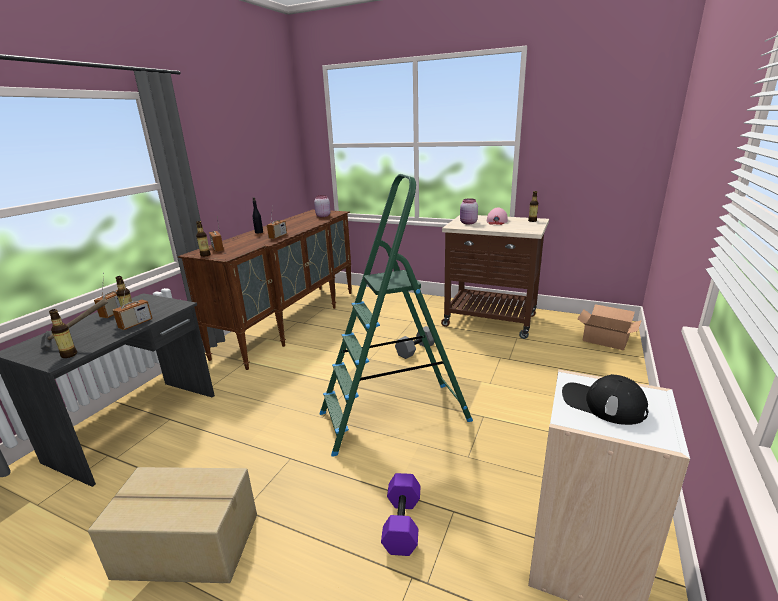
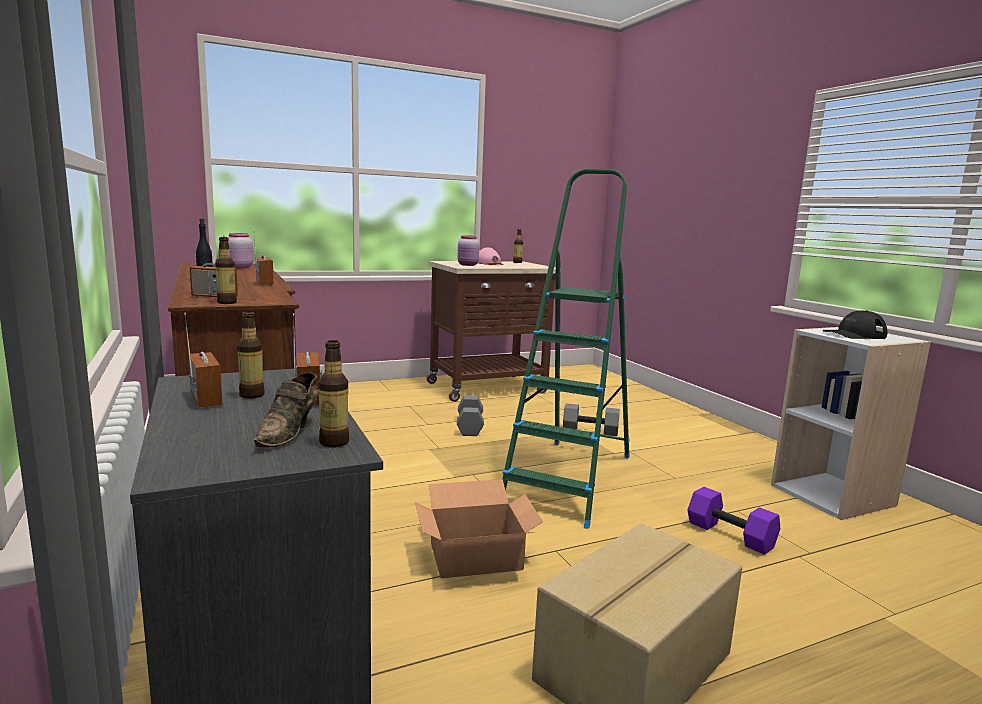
camera: 50 degrees left, 10 degrees down
(78, 343) = (290, 432): hammer -> brown shoe
(491, 386) = (590, 430): none -> grey dumbbell
(606, 340) = (598, 379): cardboard box -> cardboard box (477, 556)

